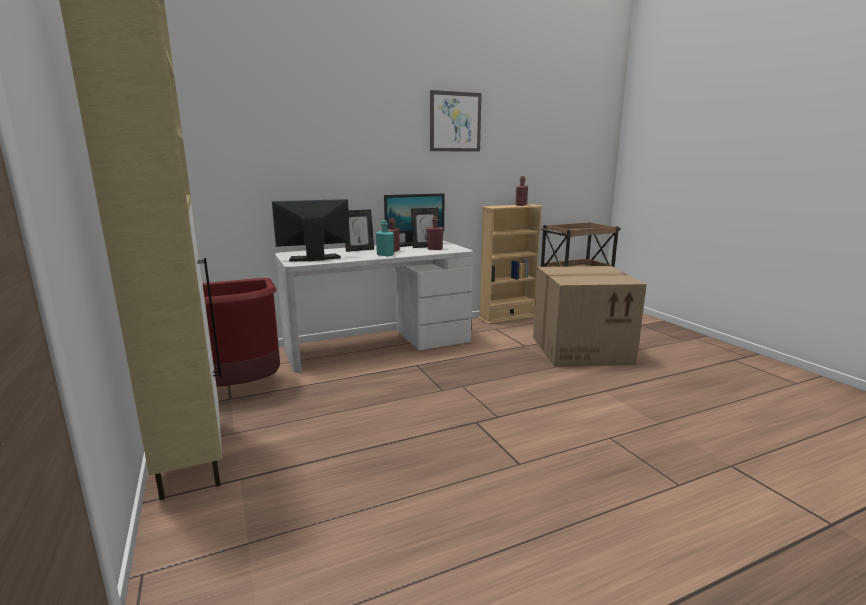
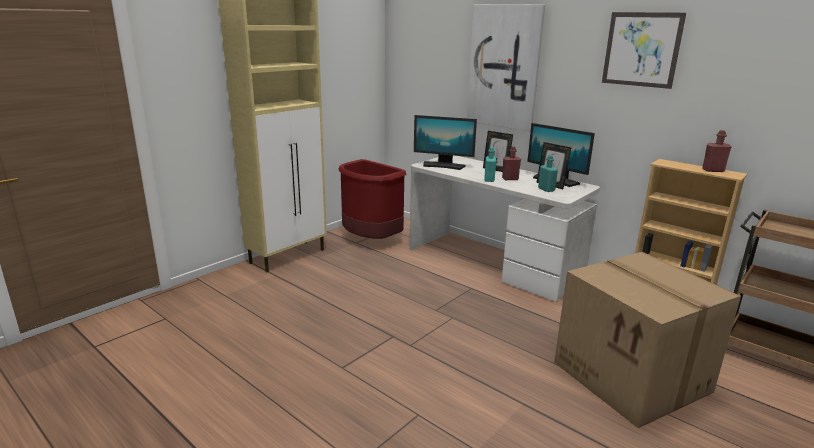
camera: 65 degrees right, 5 degrees up
(314, 258) = (443, 165): monitor -> monitor turned 150 degrees clockwise
(332, 144) = (504, 67): none -> picture
(435, 249) = (546, 189): red bottle -> turquoise bottle

